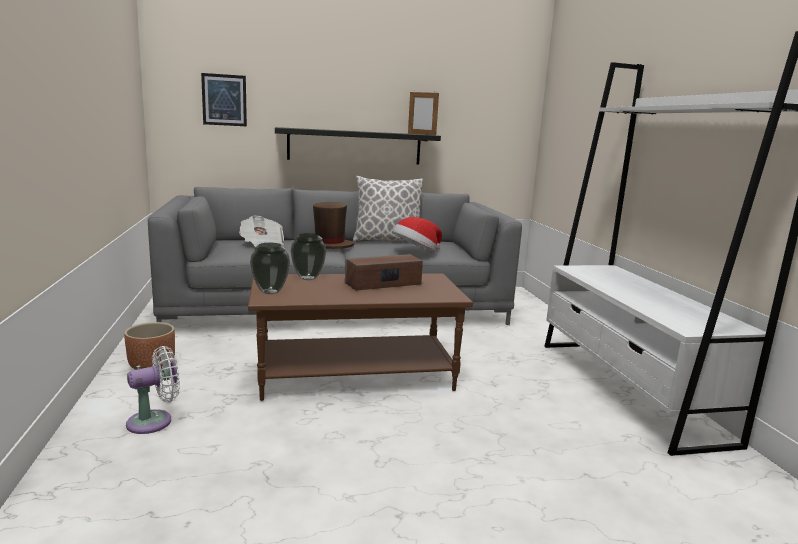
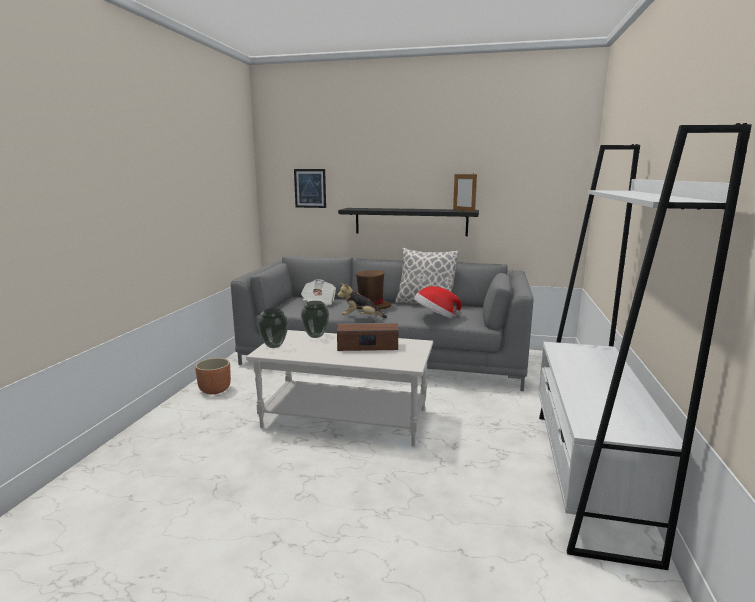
camera: 25 degrees right, 0 degrees up
(154, 421) = (184, 431): white fan -> none
(332, 258) = (361, 318): none -> plush toy
(356, 374) = (346, 418): brown coffee table -> white coffee table

